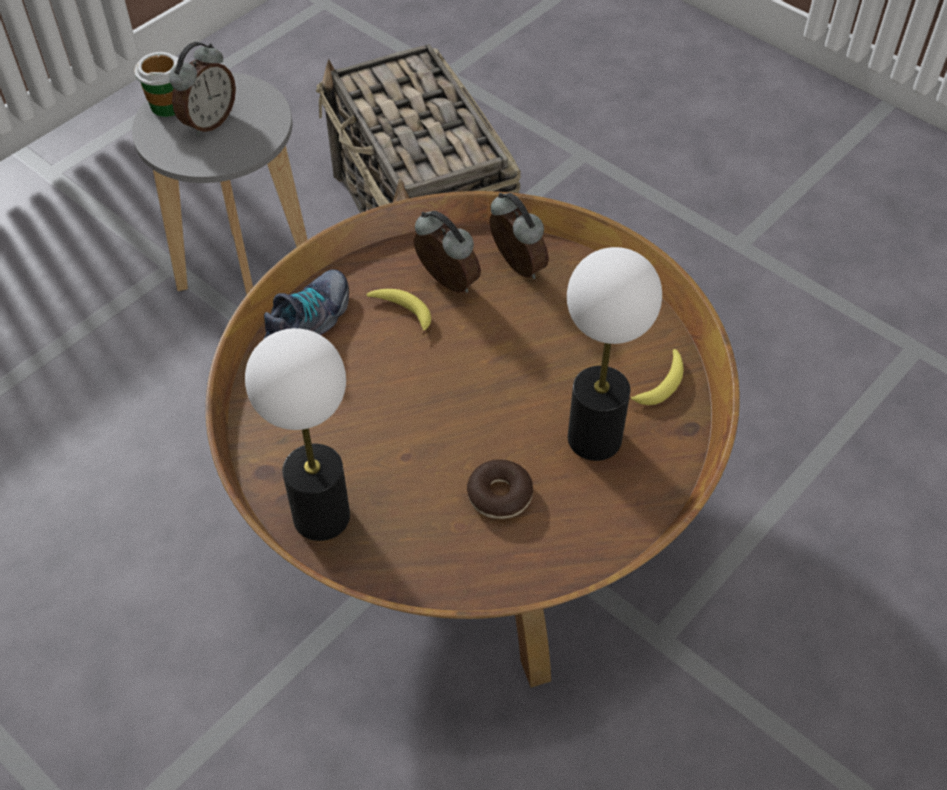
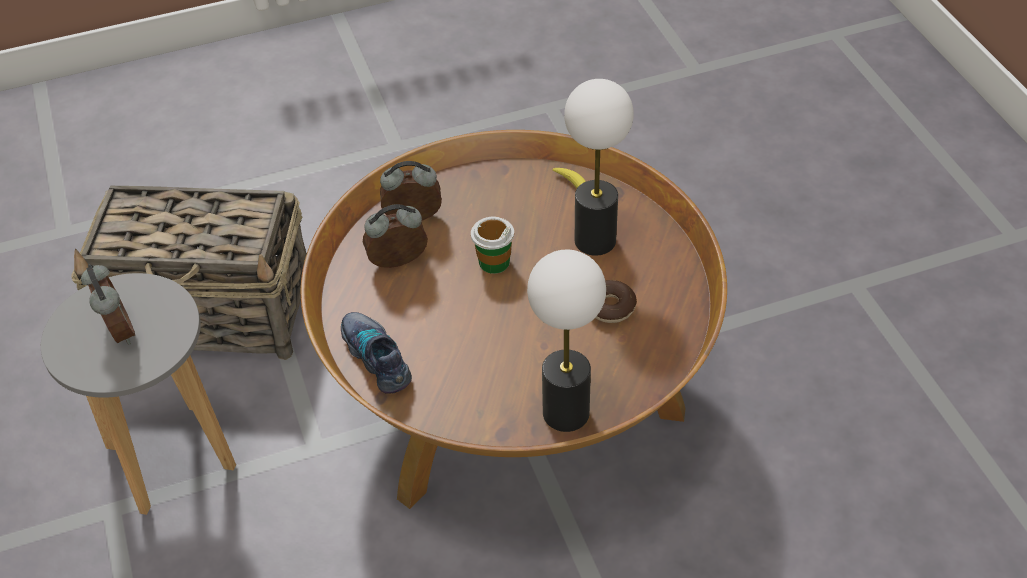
camera: 60 degrees left, 5 degrees down
(167, 105) = (70, 354): cup -> cup (494, 262)
(403, 311) = (407, 298): banana -> none

